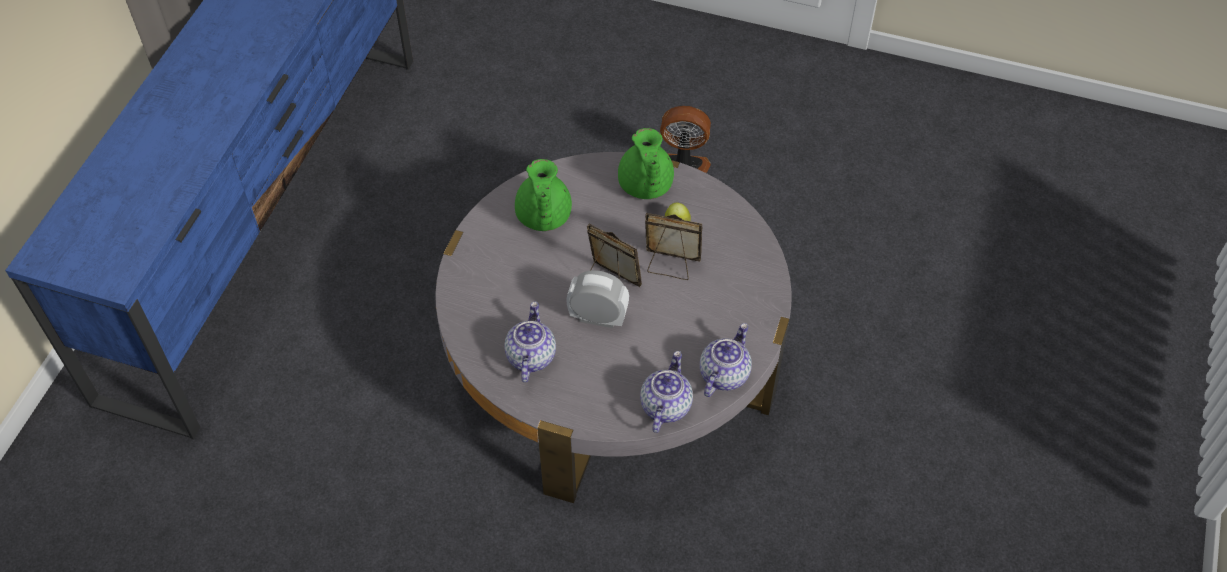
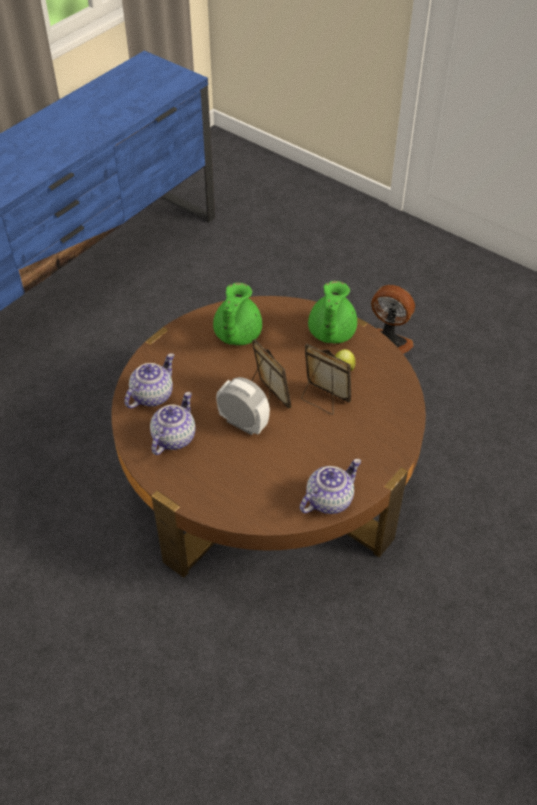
camera: 20 degrees right, 5 degrees down
(613, 358) = (268, 472): grey coffee table -> brown coffee table
(665, 405) = (266, 510): teapot -> teapot (152, 395)

